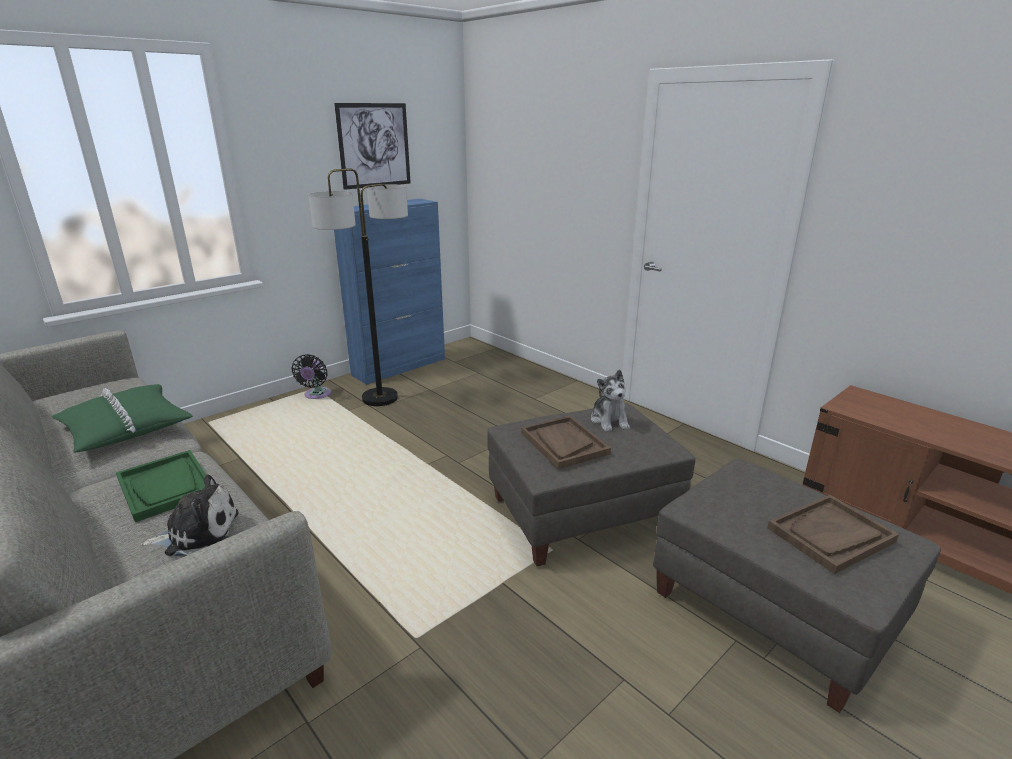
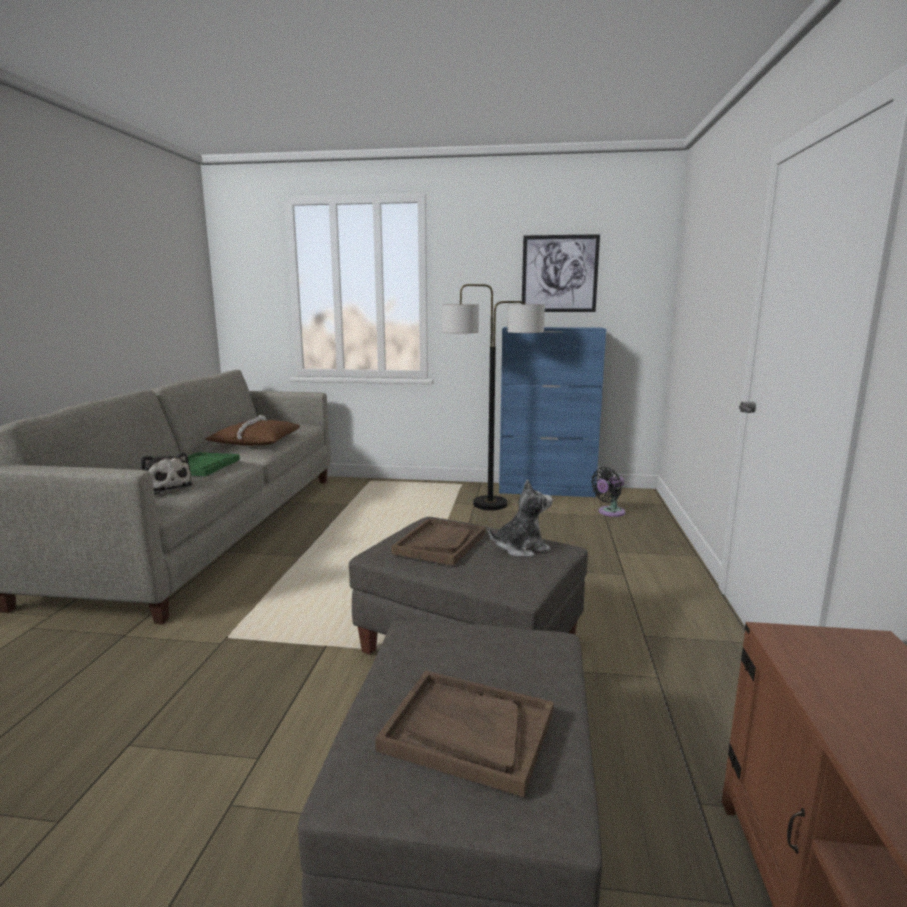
camera: 50 degrees right, 10 degrees down
(125, 427) = (255, 441): green pillow -> brown pillow
(316, 395) = (454, 488): black fan -> black fan (609, 512)
(609, 421) = (521, 548): plush toy -> plush toy turned 150 degrees counterclockwise

